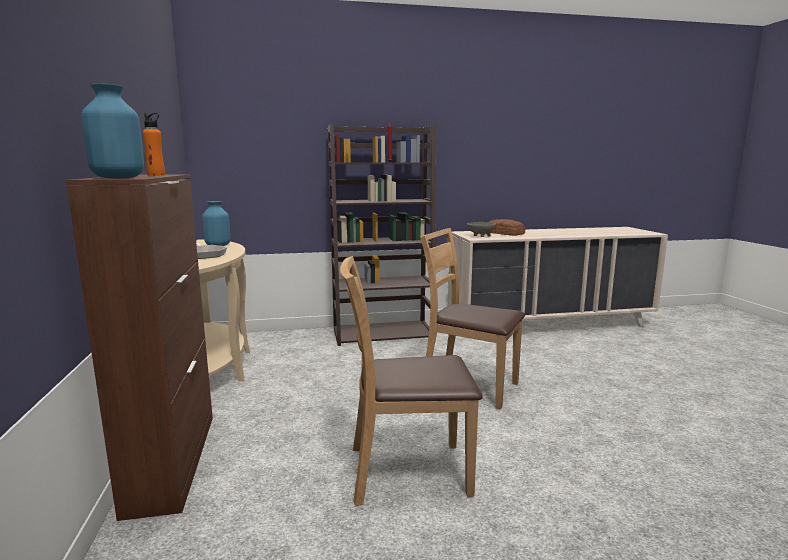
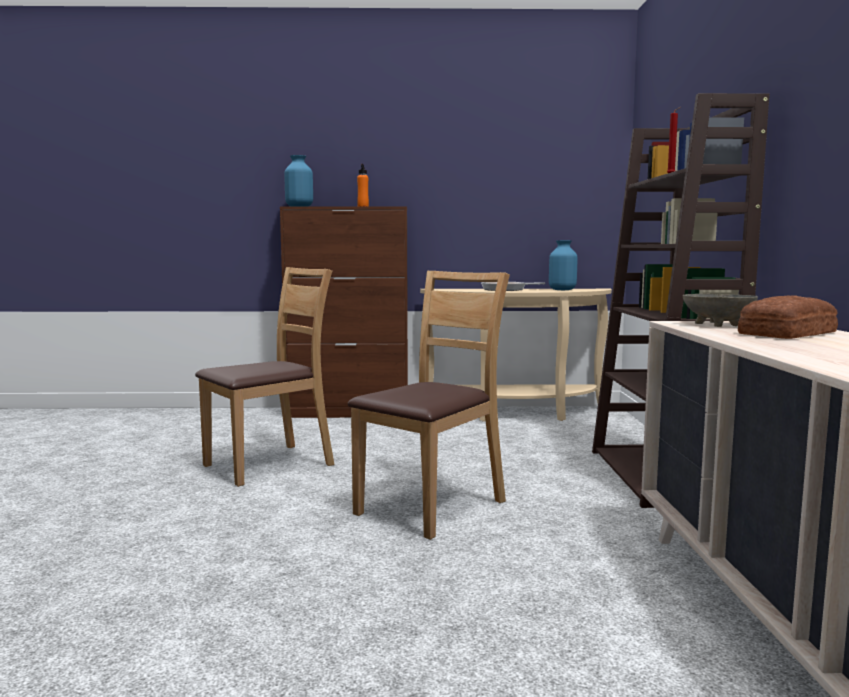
camera: 100 degrees right, 5 degrees down
(407, 471) = (270, 464): brown chair -> brown chair turned 45 degrees clockwise

